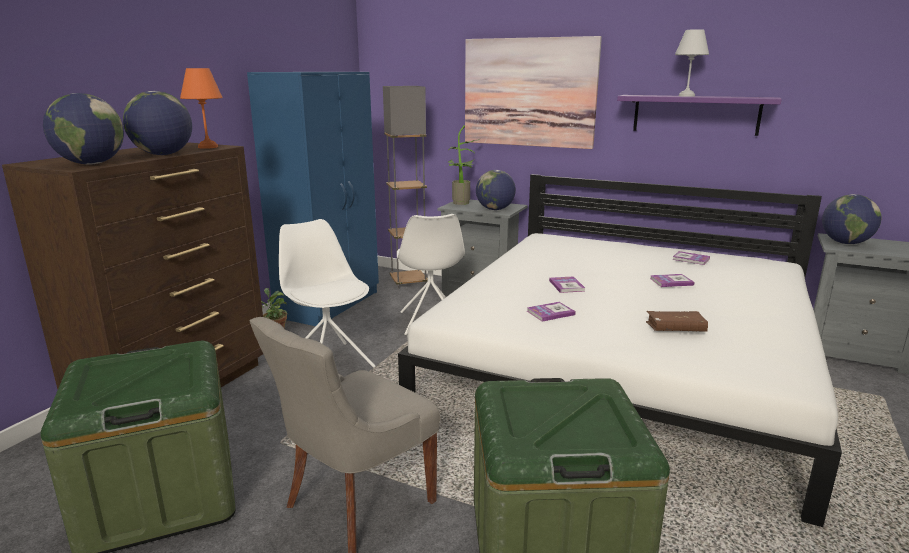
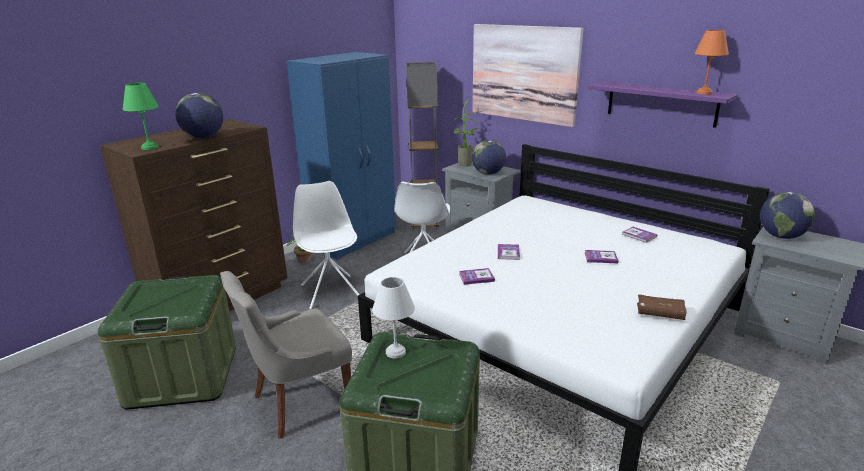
camera: 15 degrees right, 5 degrees up
(91, 164) = (150, 147): globe -> green table lamp
(207, 147) = (241, 128): orange table lamp -> orange table lamp (703, 93)
(675, 329) = (566, 304): brown book -> brown book (660, 313)
(687, 96) = (650, 88): white table lamp -> white table lamp (396, 352)

